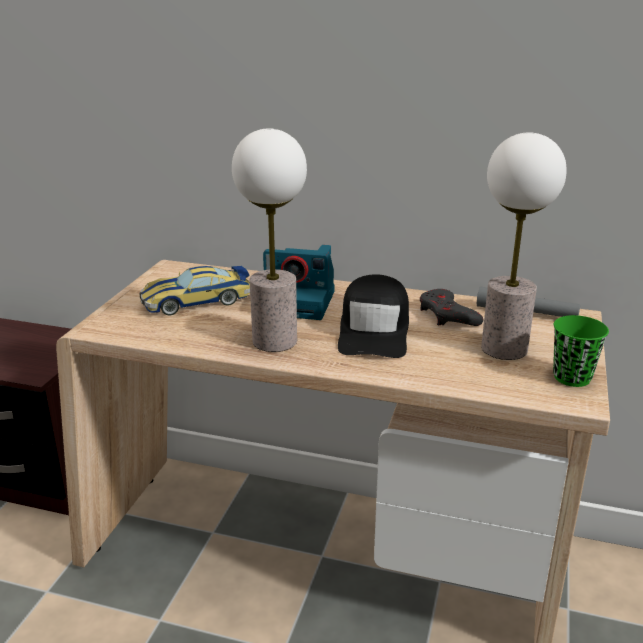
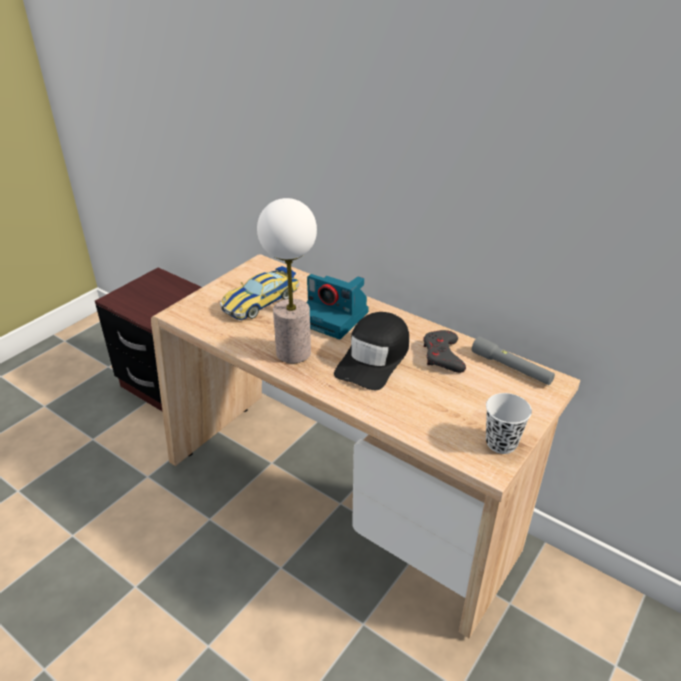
camera: 20 degrees right, 10 degrees up
(197, 301) = (261, 301): toy car -> toy car turned 45 degrees counterclockwise
(504, 349) = (465, 401): table lamp -> none
(572, 377) = (501, 443): green cup -> white cup

